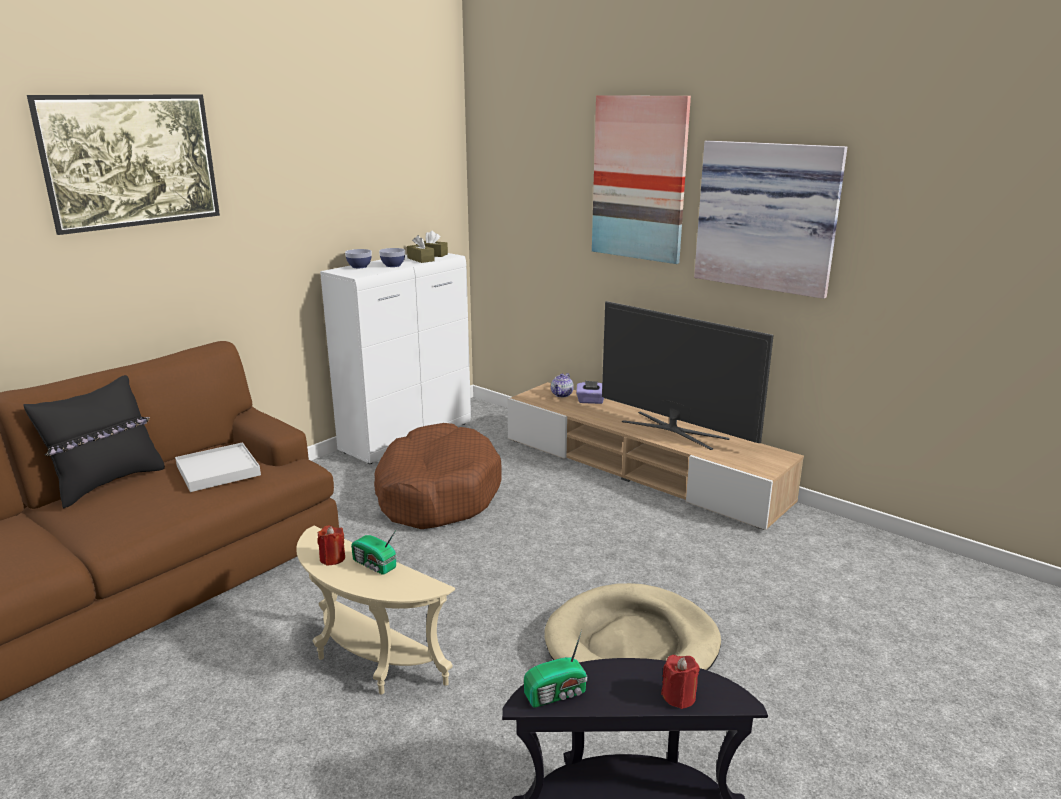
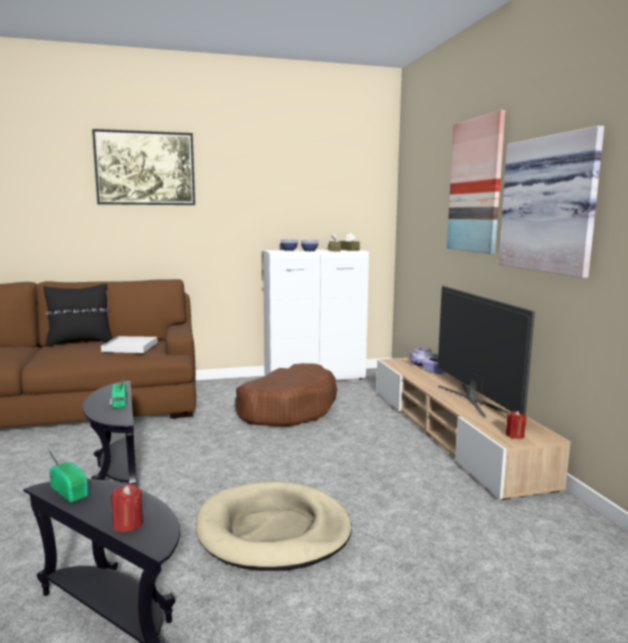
camera: 35 degrees right, 10 degrees down
(332, 558) = (107, 395): red candle -> red candle (515, 435)
(368, 661) = (117, 476): beige side table -> black side table
(557, 694) = (70, 491): radio -> radio turned 150 degrees counterclockwise

